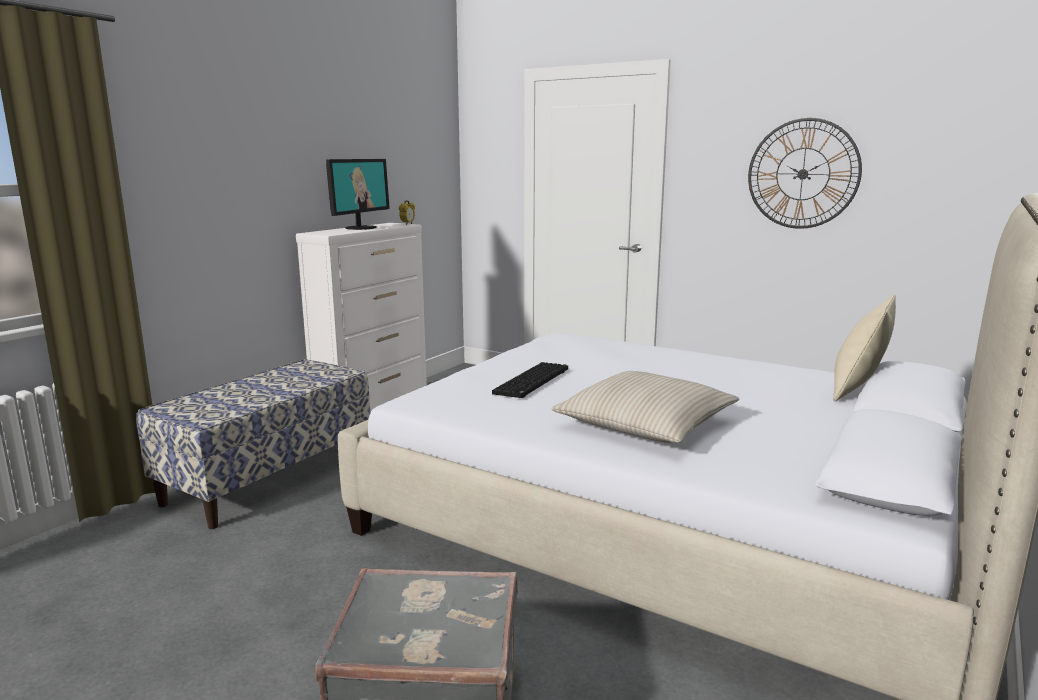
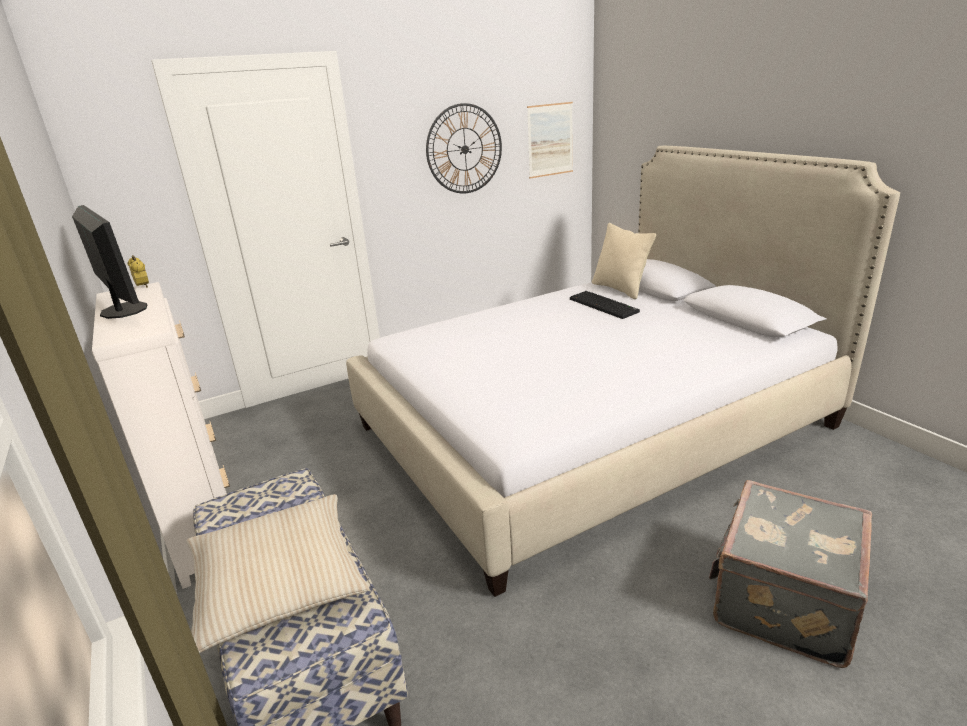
camera: 60 degrees left, 10 degrees up
(533, 382) = (514, 375): keyboard -> keyboard (604, 306)
(645, 424) = (639, 357): beige pillow -> beige pillow (278, 582)
(955, 179) = (550, 140): none -> picture

